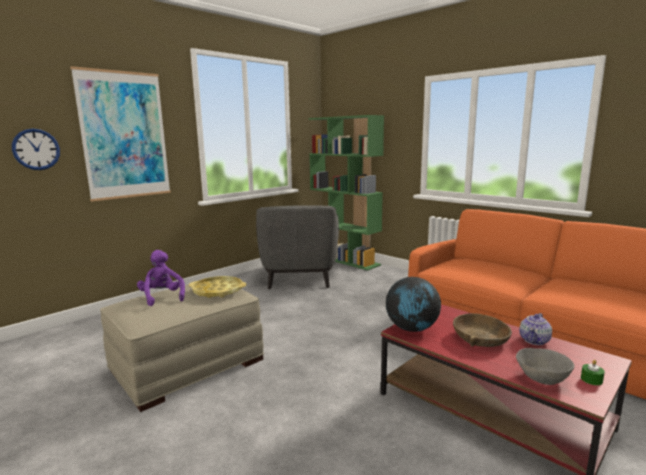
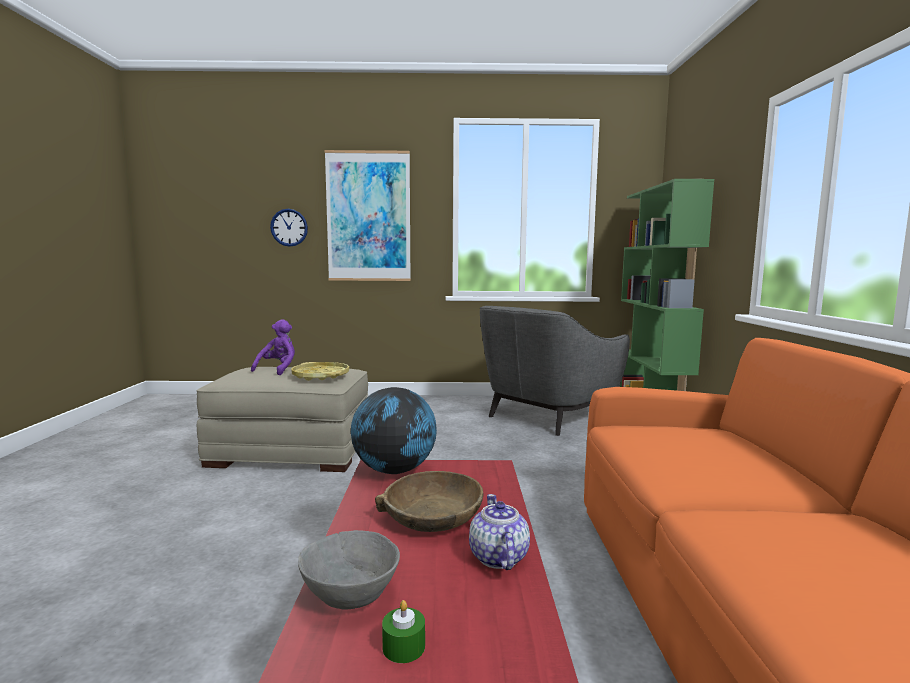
camera: 45 degrees right, 5 degrees down
(534, 340) = (498, 558): teapot -> teapot turned 90 degrees clockwise

